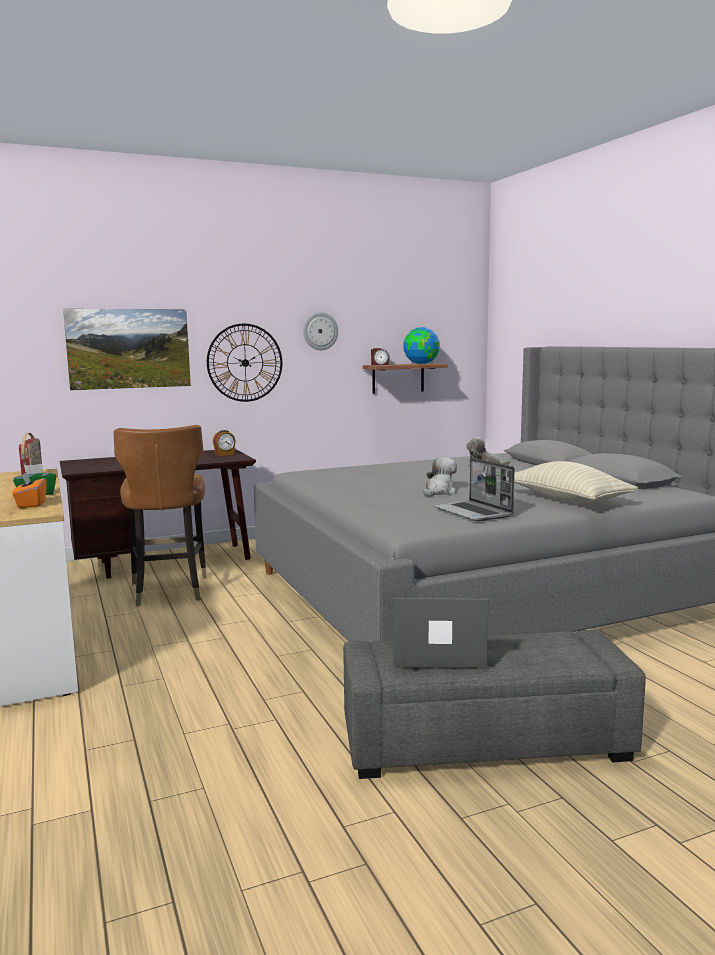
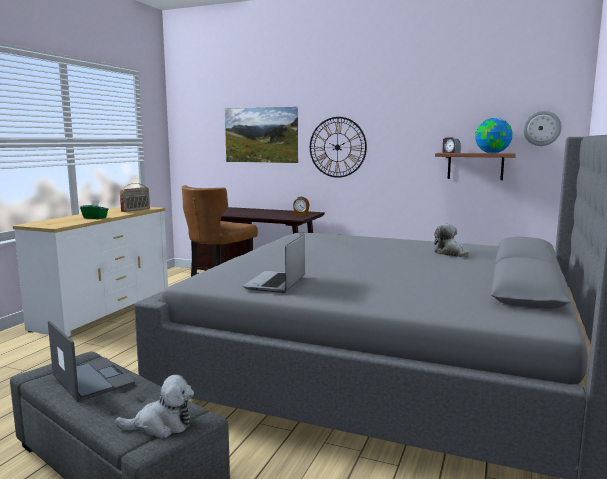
camera: 45 degrees right, 0 degrees up
(31, 504) = (71, 222): orange tissue box -> none
(320, 331) = (401, 122): wall clock -> wall clock (542, 128)
(439, 492) = (325, 264): plush toy -> plush toy (161, 425)
(567, 500) = (387, 294): beige pillow -> none

